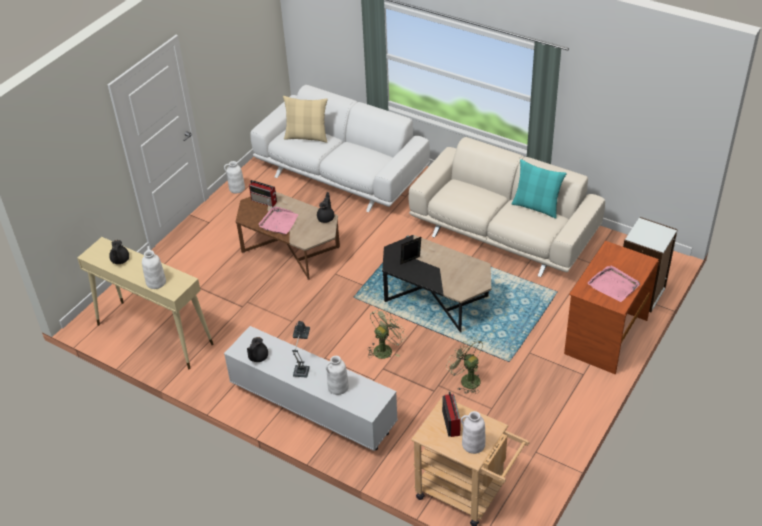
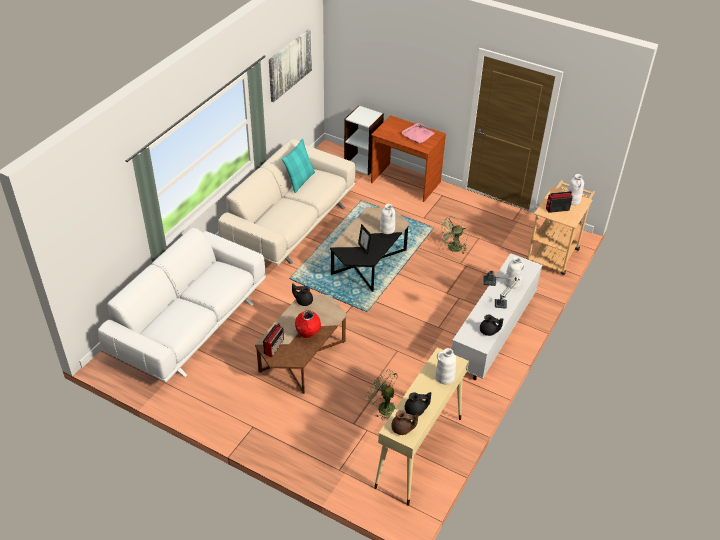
camera: 95 degrees left, 0 degrees up
(100, 251) = (402, 429): none -> brown teapot
(236, 188) = (198, 408): white vase -> white vase (387, 229)
(279, 222) = (308, 334): pink tray -> red vase
(307, 137) = (173, 318): beige pillow -> none
(385, 349) = (425, 292): green fan -> green fan (383, 407)
(633, 104) = (290, 64): none -> picture

